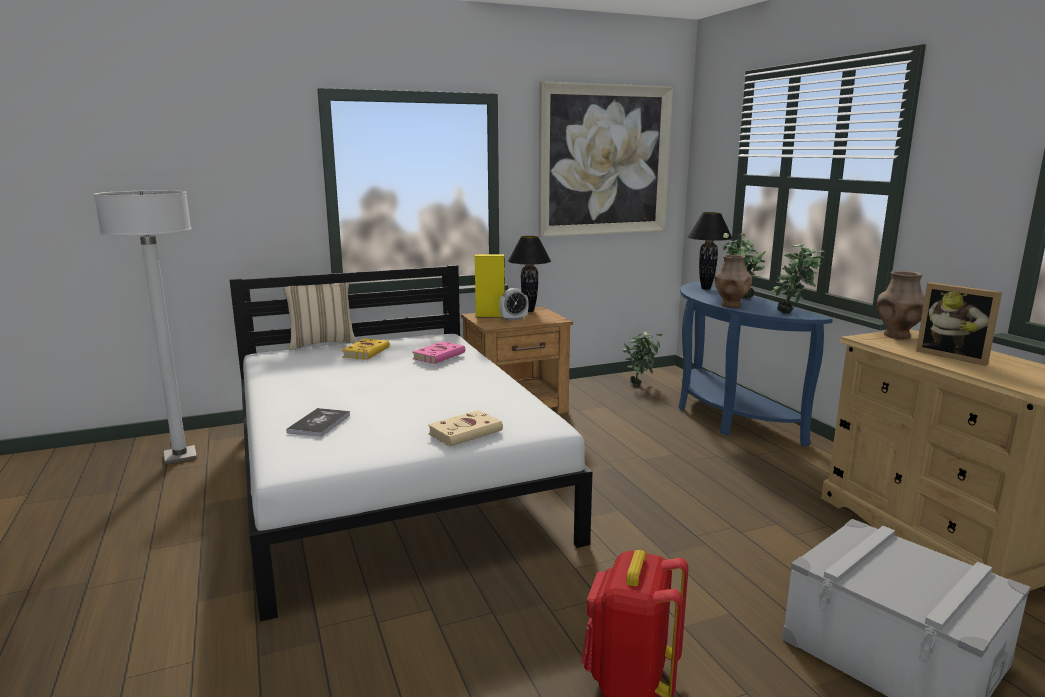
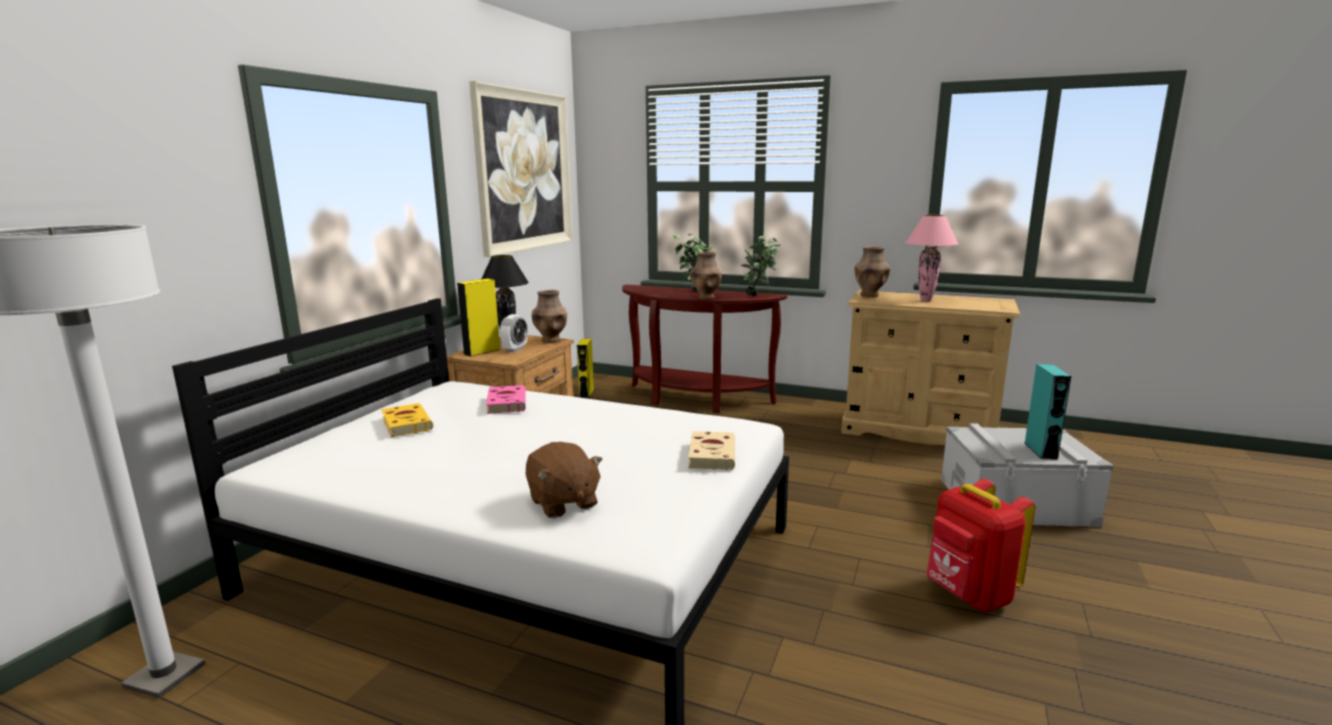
camera: 45 degrees left, 0 degrees up
(319, 423) = (563, 503): book -> brown plush toy
(322, 343) = (314, 432): beige pillow -> none
(554, 318) = (551, 340): none -> brown vase
(640, 383) = (586, 393): potted plant -> yellow speaker
(706, 289) = (650, 289): black table lamp -> none
(726, 416) = (694, 400): blue console table -> brown console table
(911, 589) = (1040, 450): none -> turquoise speaker
(953, 356) = (926, 300): picture frame -> pink table lamp

